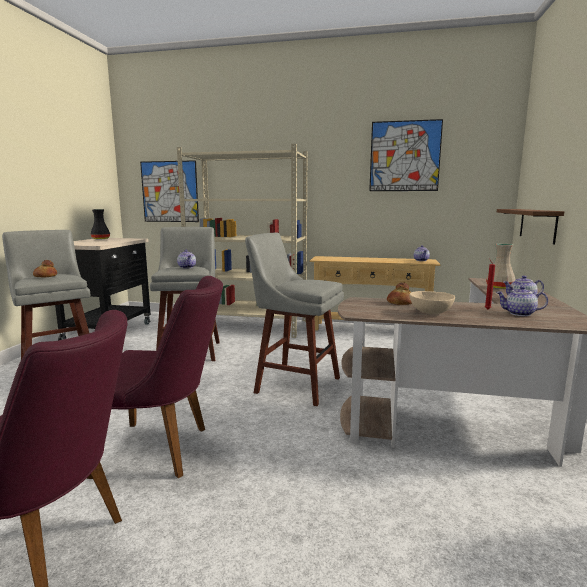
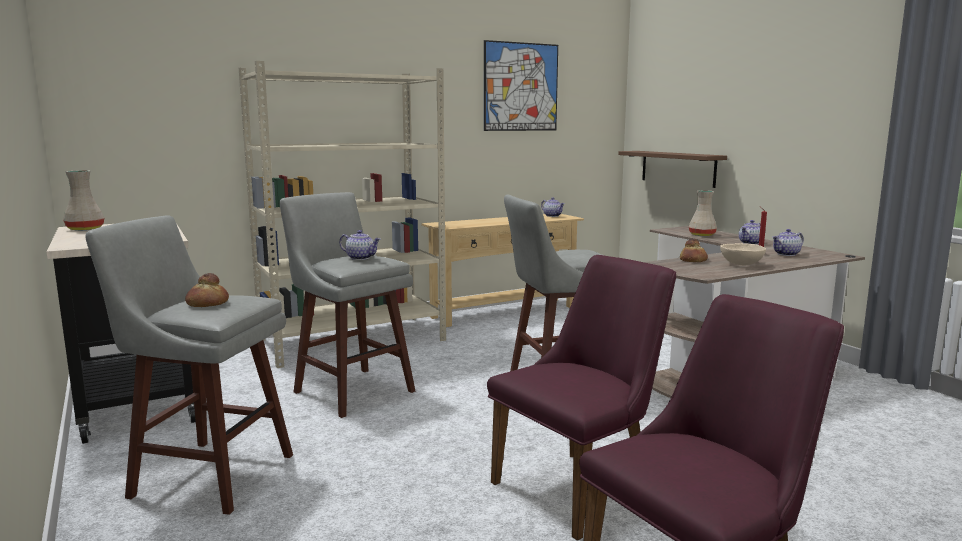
camera: 40 degrees left, 0 degrees up
(100, 239) = (85, 229): black vase -> beige vase
(170, 191) = (168, 132): picture -> none

